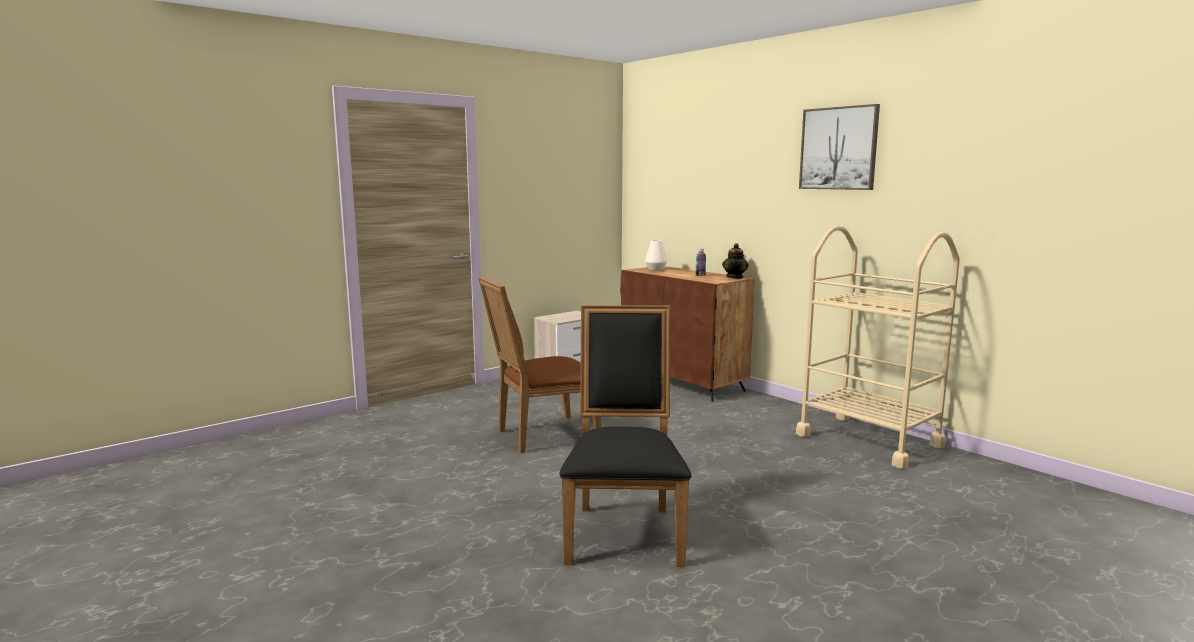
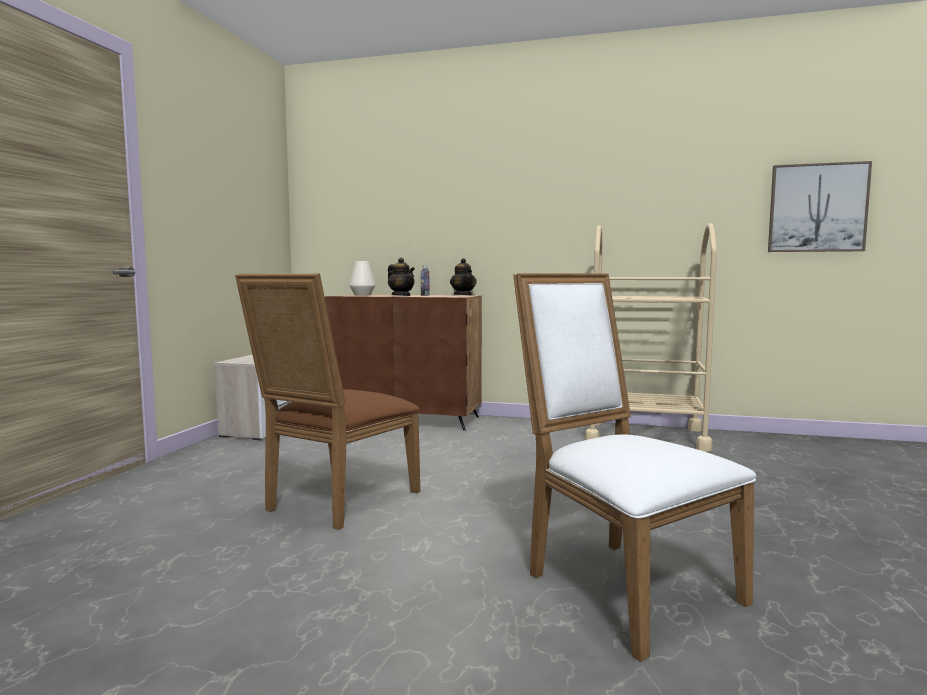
camera: 35 degrees left, 5 degrees down
(624, 531) = (621, 585): black chair -> white chair
(676, 275) = (401, 296): none -> teapot
(838, 148) = (571, 157): picture -> picture (817, 208)

